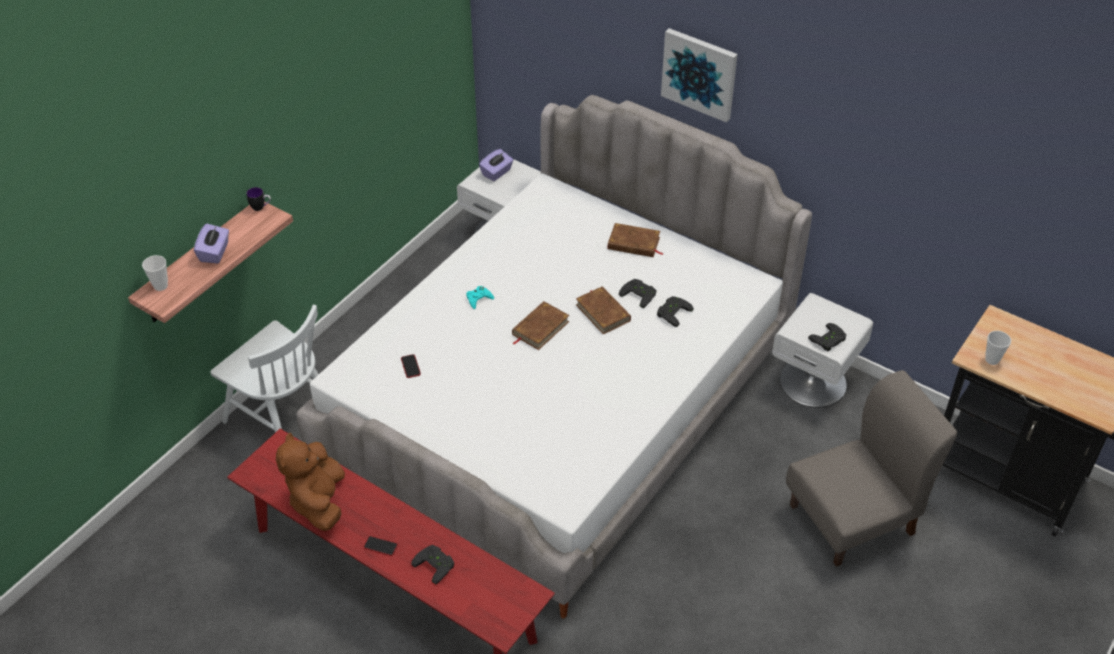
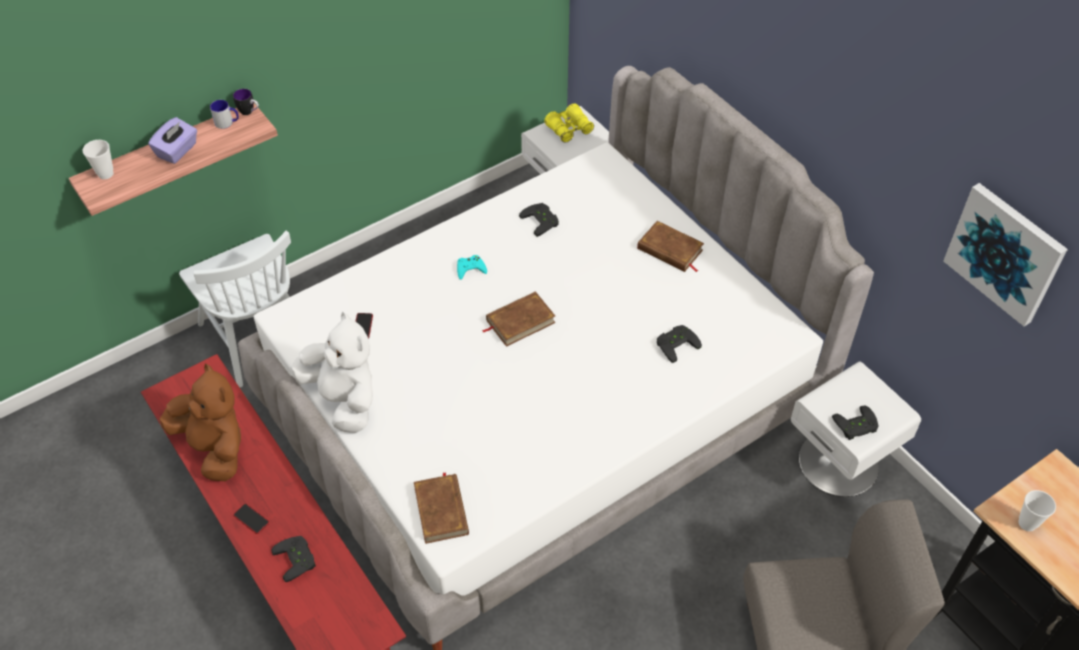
camera: 20 degrees right, 5 degrees up
(246, 220) = (227, 122): none -> mug
(318, 502) = (214, 448): brown plush toy -> brown plush toy turned 120 degrees clockwise
(424, 426) = (343, 399): none -> white plush toy
(496, 173) = (569, 129): purple tissue box -> yellow binoculars
(603, 312) = (597, 322): brown book -> brown book (441, 510)
(640, 294) = (649, 311): black game controller -> black game controller (542, 220)
(699, 73) = (780, 72): picture -> picture (1005, 253)

